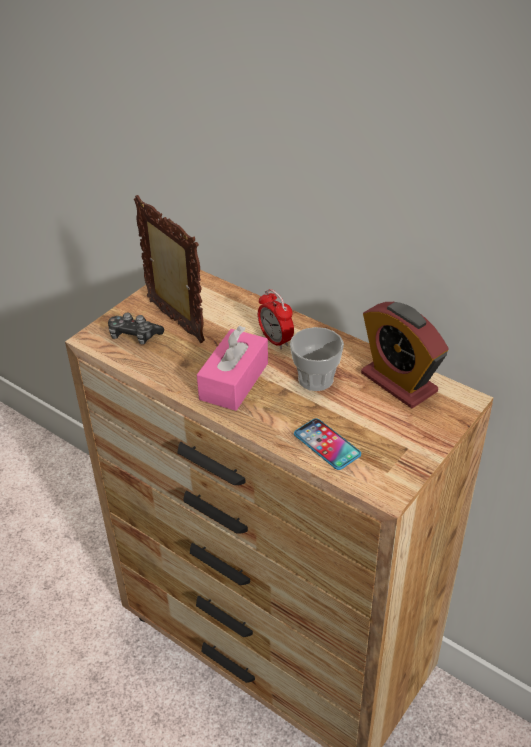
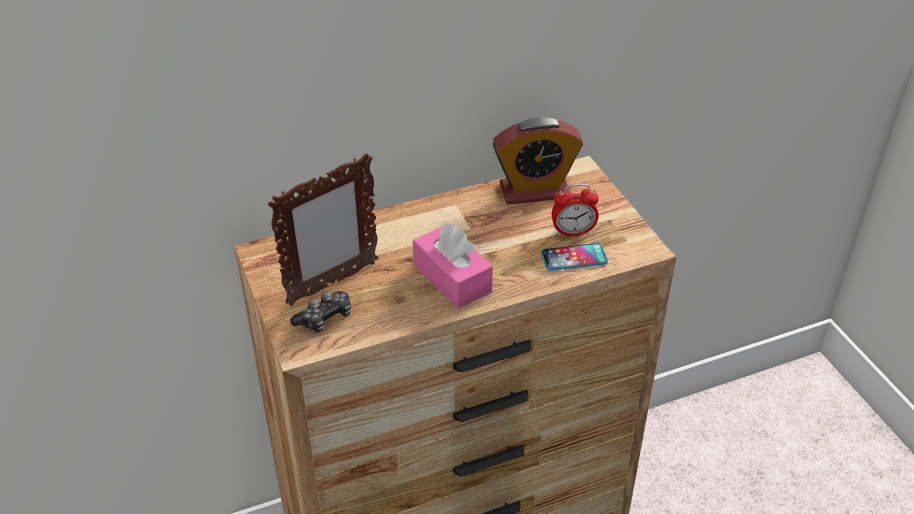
camera: 60 degrees left, 0 degrees up
(175, 322) = (332, 283): picture frame -> picture frame turned 150 degrees clockwise
(275, 340) = (420, 233): alarm clock -> alarm clock (573, 232)
(315, 379) = (492, 231): cup -> none

